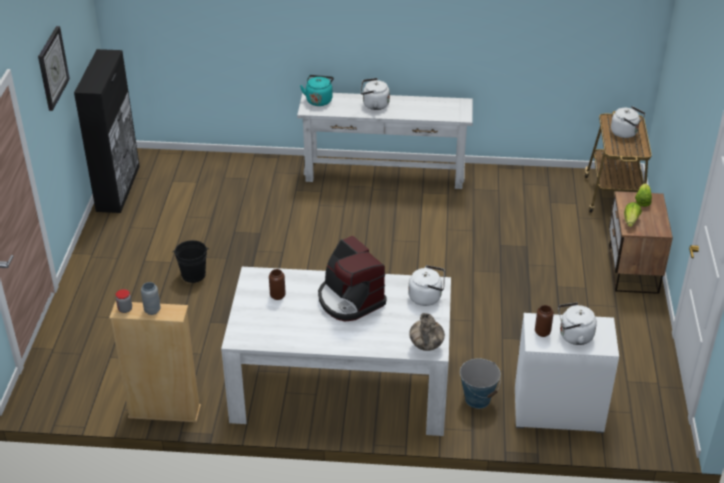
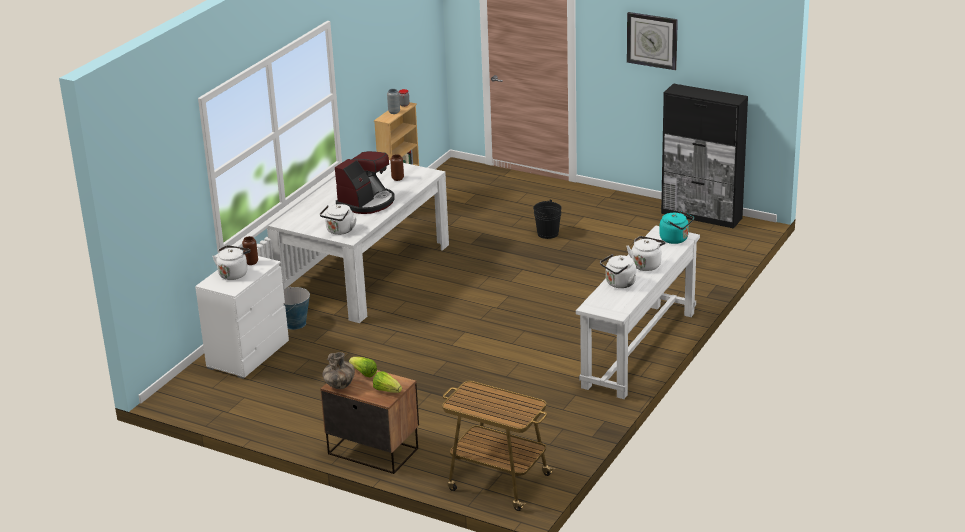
camera: 115 degrees right, 10 degrees down
(350, 300) = (367, 202): coffee machine -> coffee machine turned 135 degrees clockwise
(426, 346) = (289, 220): vase -> vase (340, 385)
(625, 133) = (497, 406): white kettle -> white kettle (619, 284)

